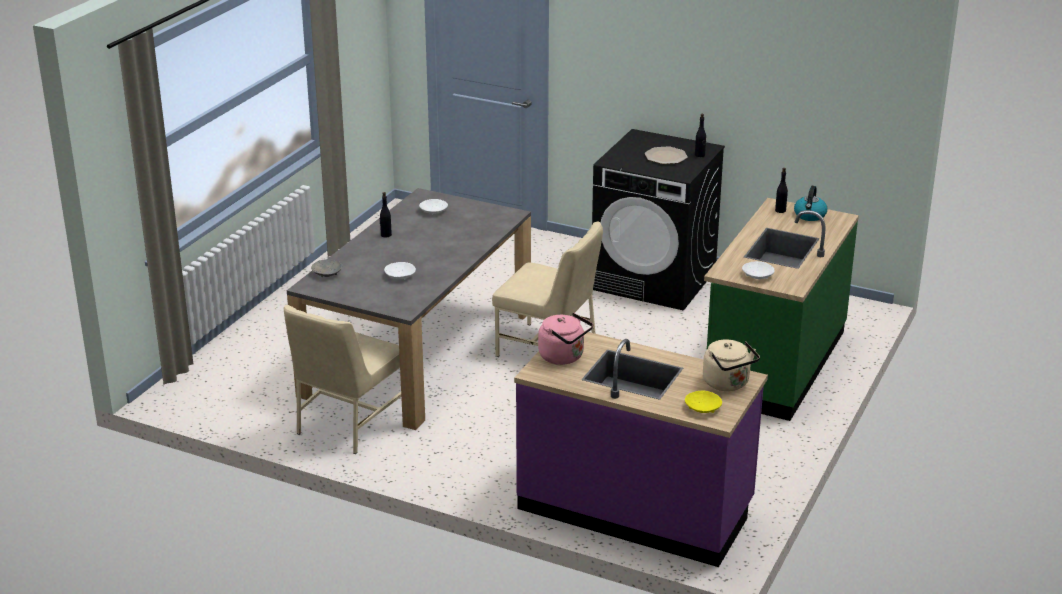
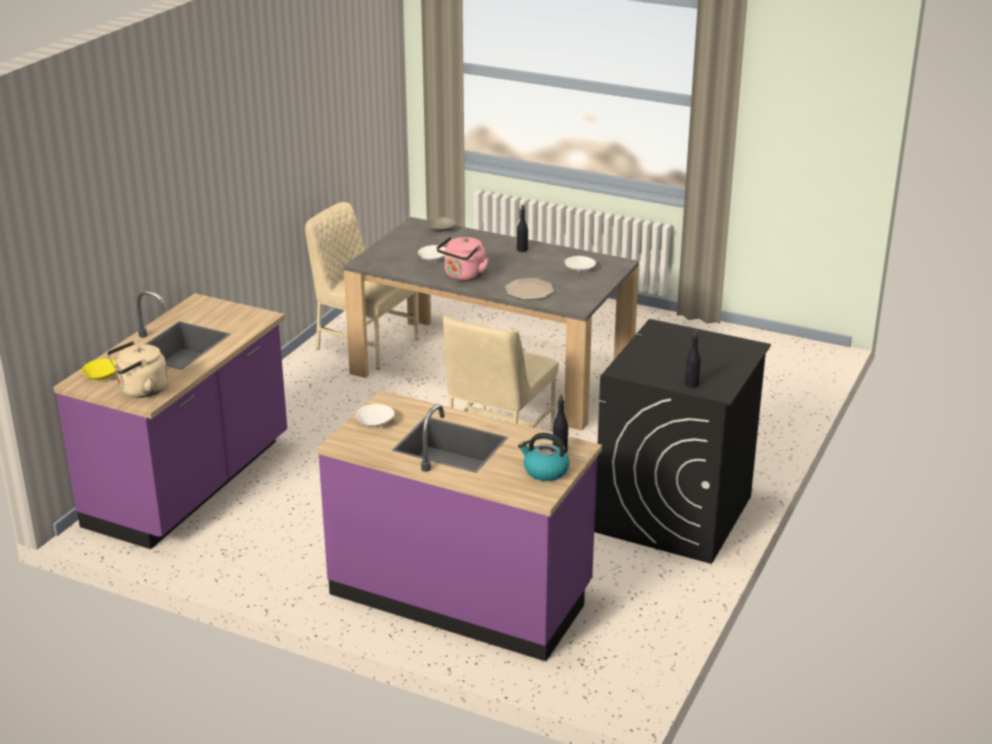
camera: 90 degrees right, 0 degrees up
(564, 357) = (222, 314): pink kettle -> pink kettle (463, 276)
(665, 156) = (681, 361): plate -> plate (529, 290)
(773, 364) = (461, 593): green counter -> purple counter

